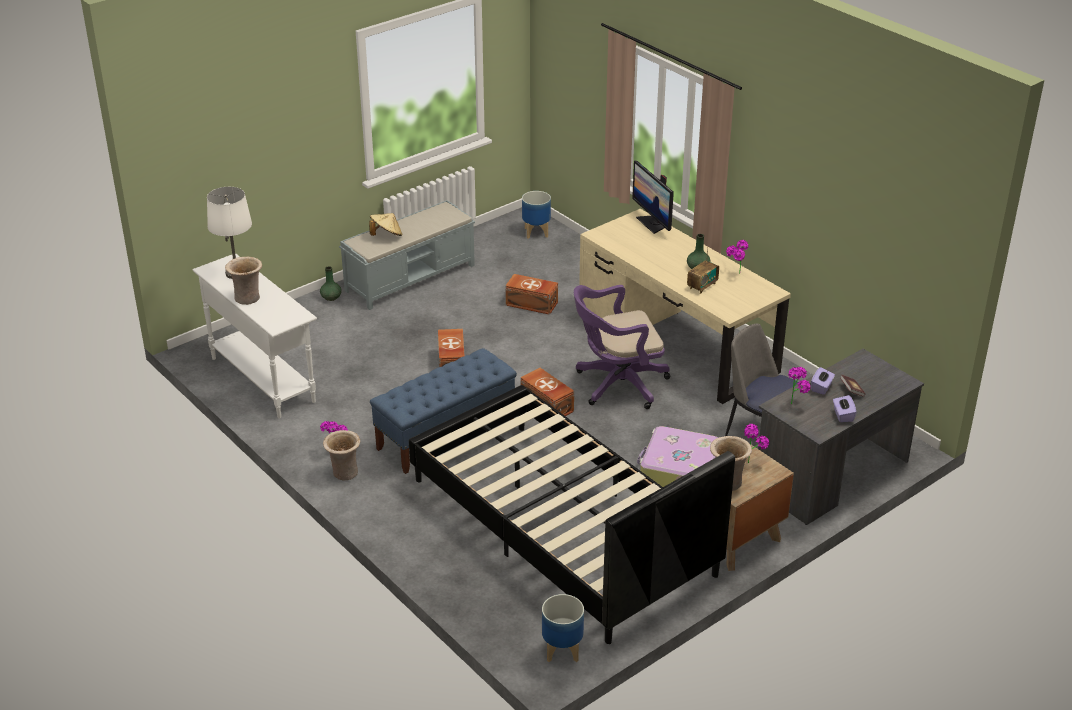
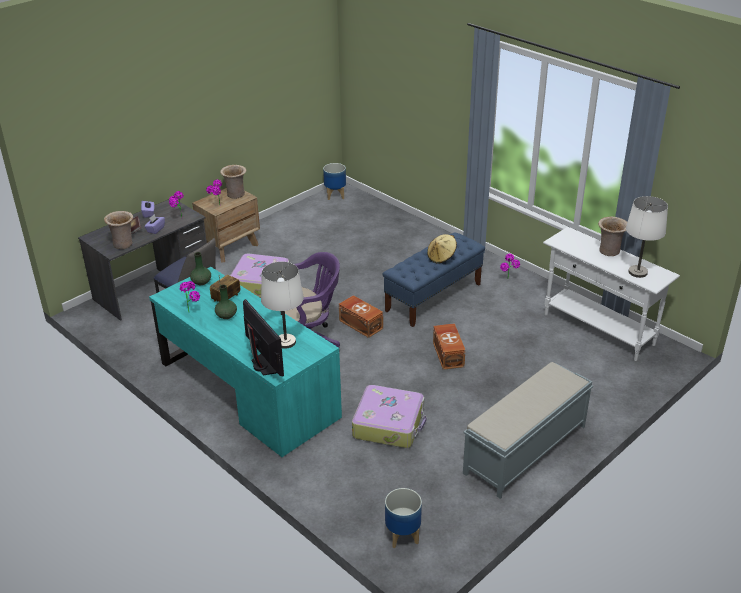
camera: 175 degrees right, 0 degrees up
(331, 297) = (593, 418): green vase -> green vase (201, 282)
(344, 473) = (495, 268): beige vase -> beige vase (123, 244)
(386, 235) = (548, 391): beige hat -> beige hat (441, 257)
(532, 304) = (389, 424): brown storage box -> suitcase
(561, 527) = (341, 247): black bed -> none
(633, 241) = (285, 342): none -> white table lamp
(677, 341) = (248, 390): beige desk -> turquoise desk

